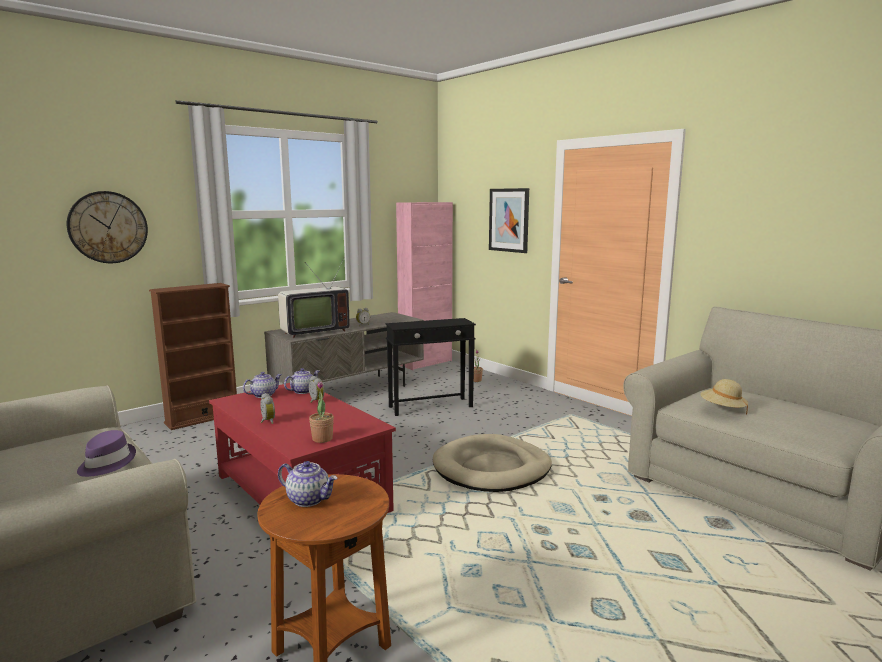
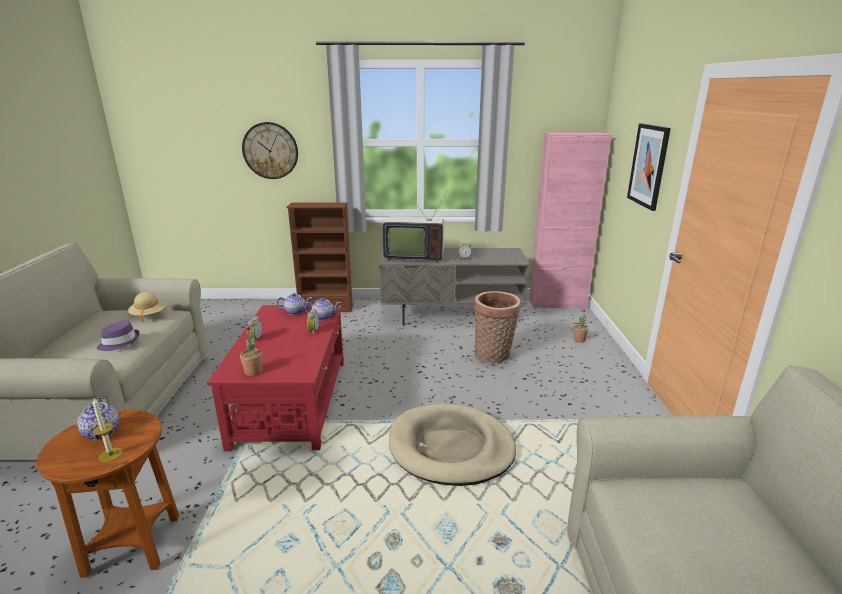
camera: 40 degrees right, 10 degrees up
(359, 504) = (110, 455): none -> candle
(431, 407) = (494, 356): black side table -> basket
(722, 409) = (659, 527): beige hat -> beige hat (149, 315)

